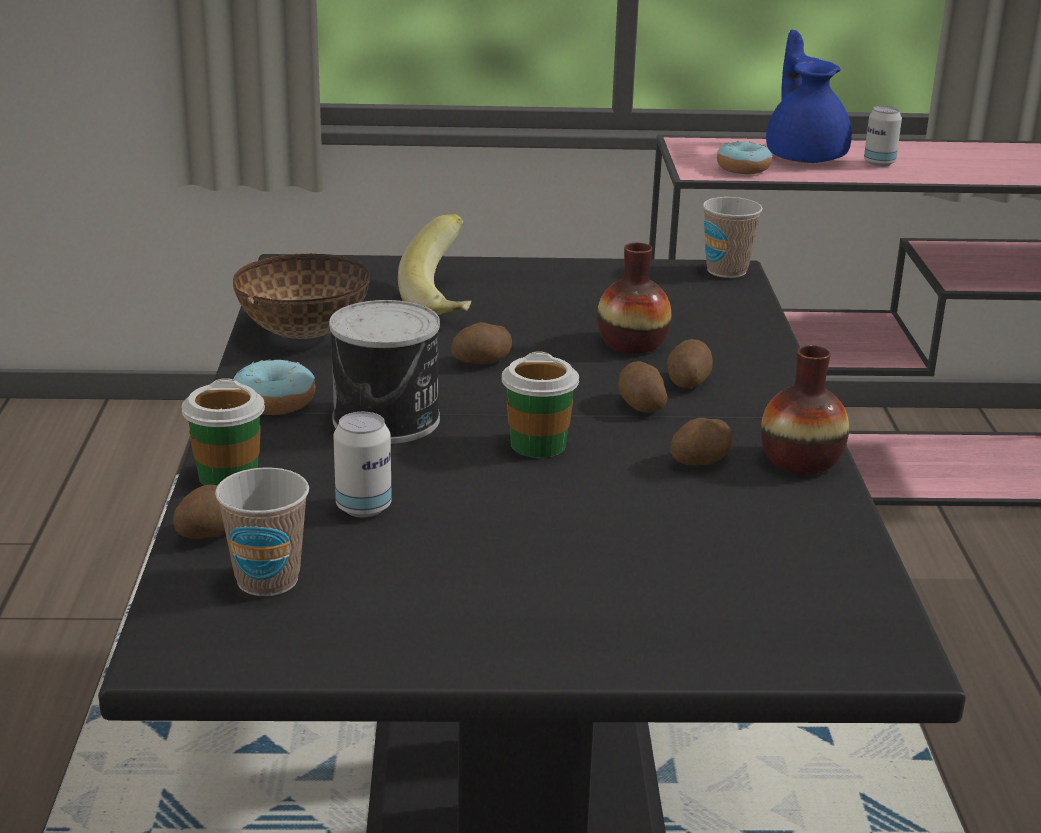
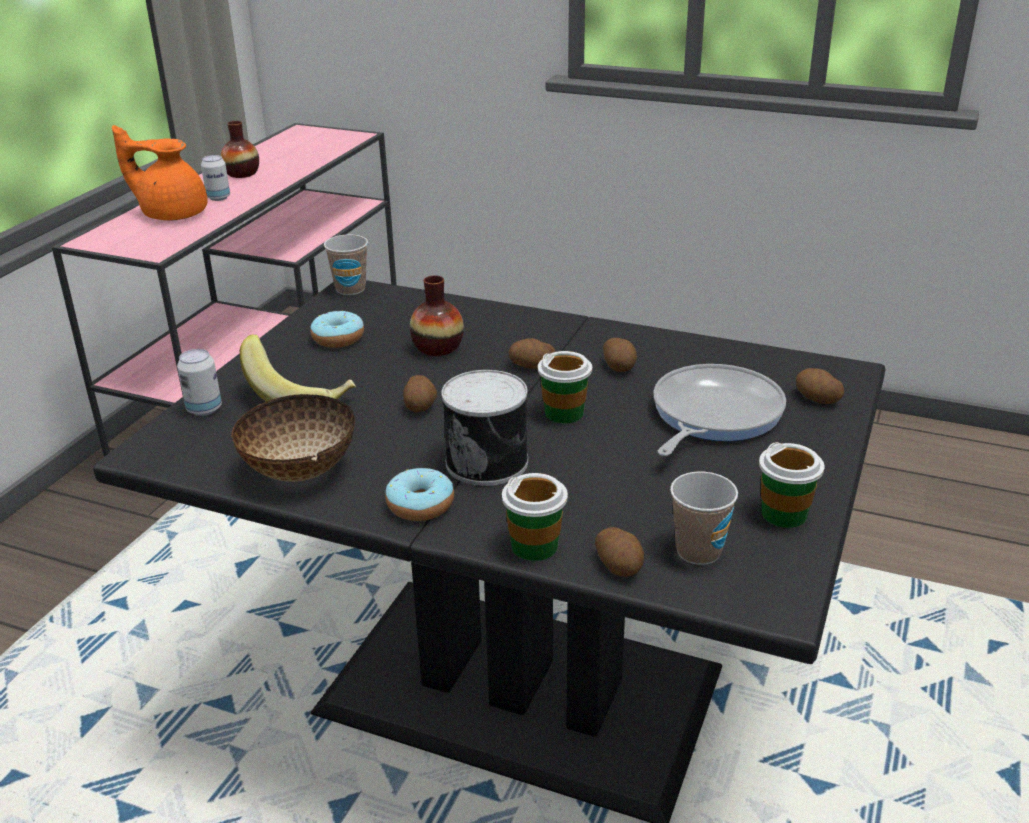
camera: 65 degrees left, 5 degrees up
(363, 507) = (615, 495): can -> can (204, 409)
(392, 635) = (784, 514): none -> cup
(625, 548) = (712, 415): none -> frying pan
(687, 381) = (509, 343): potato -> potato (816, 399)
(743, 168) = (169, 237): donut -> donut (338, 338)
(800, 461) = (636, 338): vase -> vase (242, 173)
(805, 156) = (172, 213): blue teapot -> orange teapot

